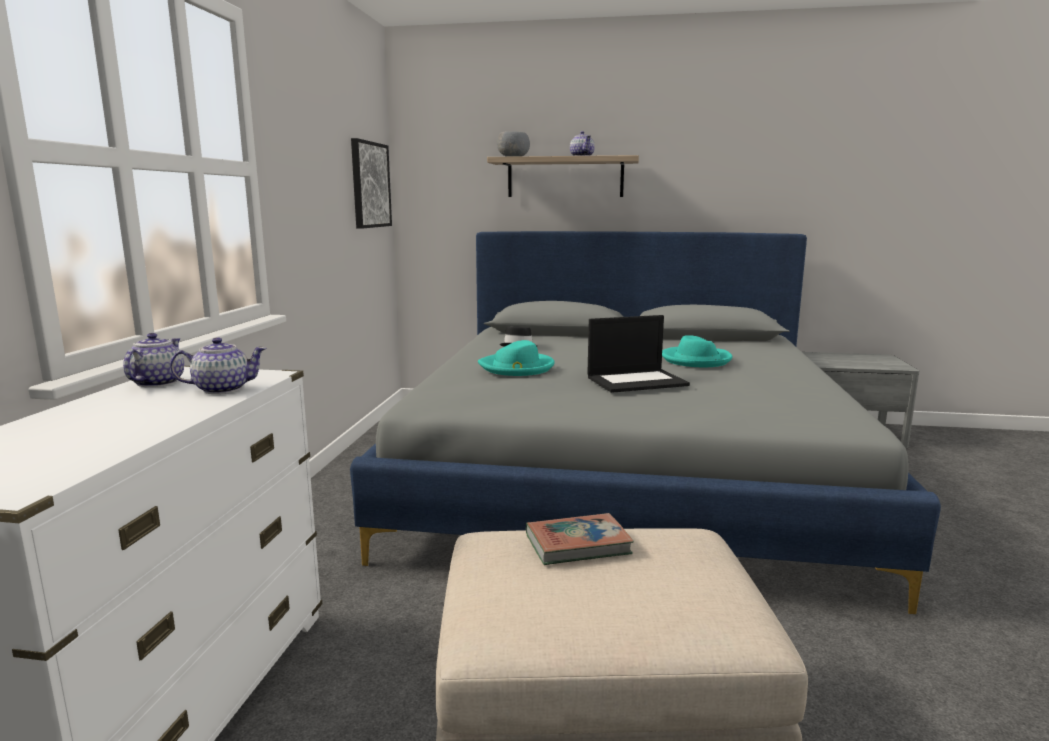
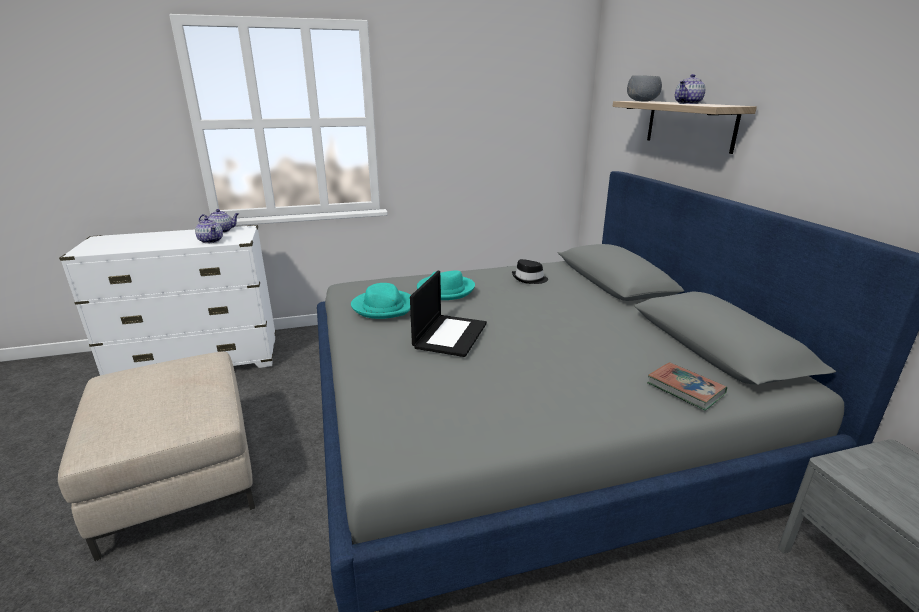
camera: 65 degrees right, 10 degrees up
(370, 185) = (542, 122): picture -> none
(577, 544) = (193, 380): book -> book (685, 389)
(637, 381) = (450, 335): laptop -> laptop turned 120 degrees counterclockwise
(696, 360) = (564, 350): turquoise hat -> turquoise hat (383, 307)

